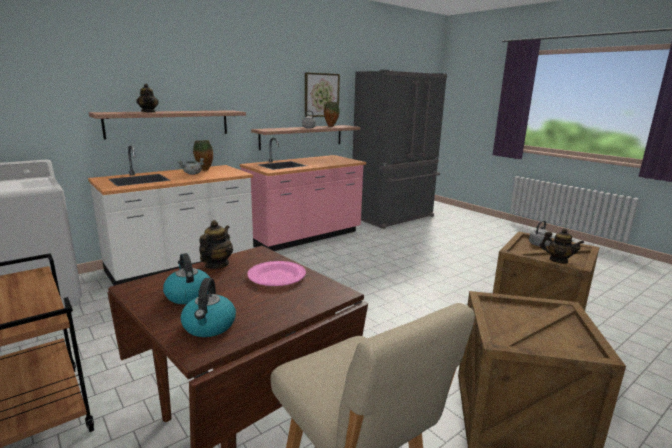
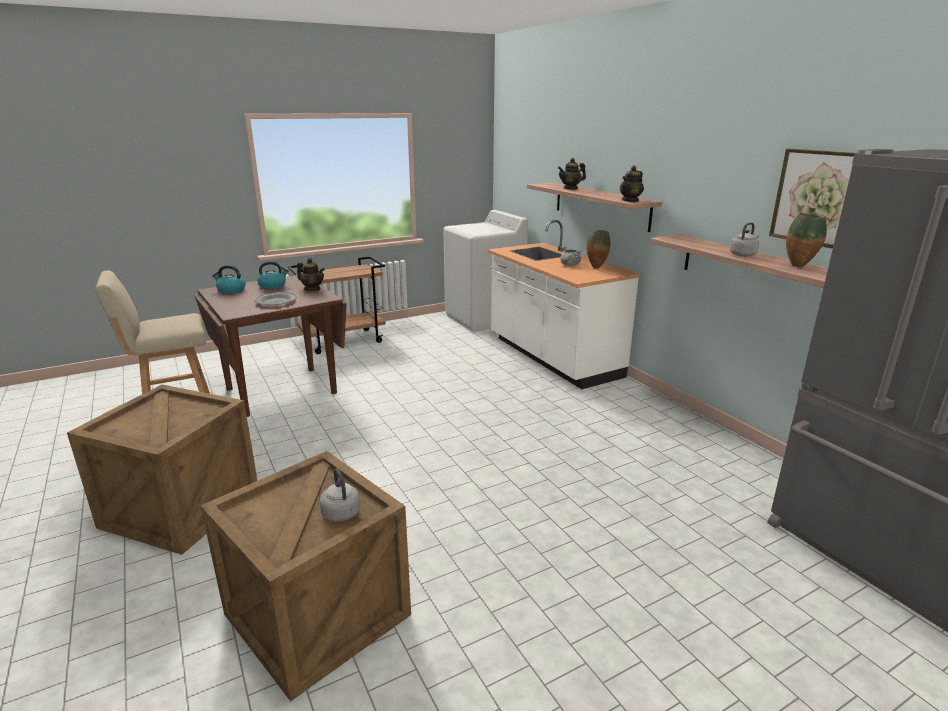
camera: 100 degrees right, 5 degrees up
(277, 277) = (275, 301): pink plate -> grey plate
(305, 237) = (672, 429): pink counter -> none
(558, 260) = (268, 504): teapot -> teapot (630, 200)

